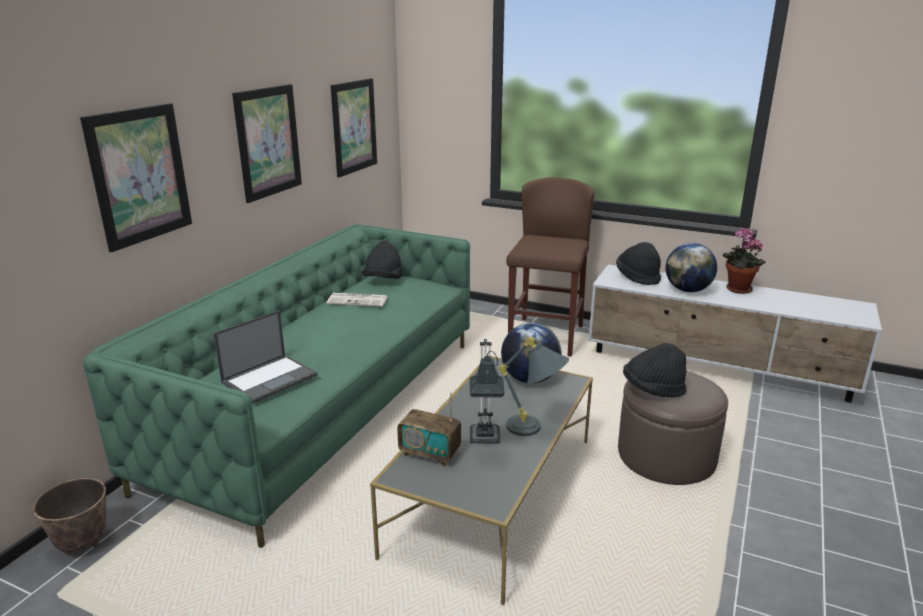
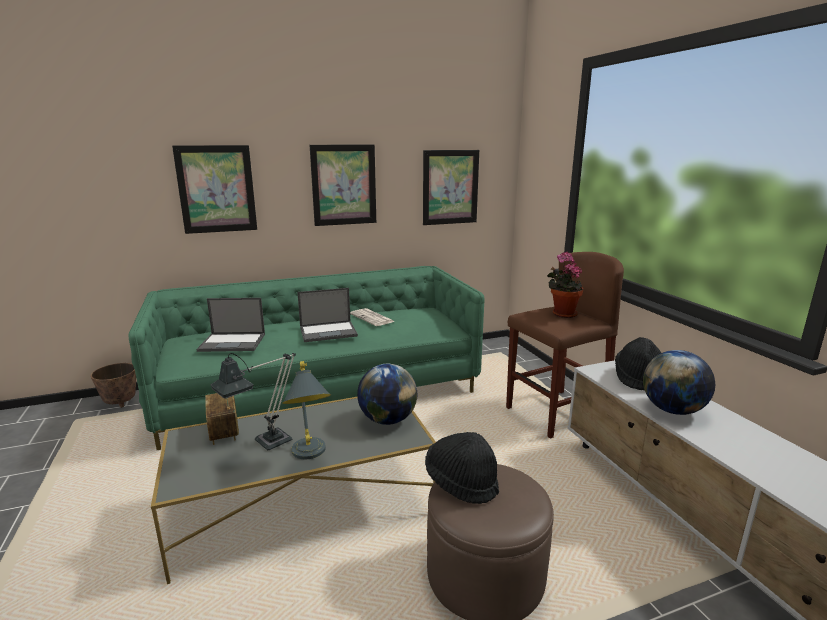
camera: 45 degrees right, 5 degrees down
(348, 328) = (329, 331): none -> laptop
(383, 280) = (415, 311): black hat -> none
(736, 290) = (746, 434): potted plant -> potted plant (562, 314)

